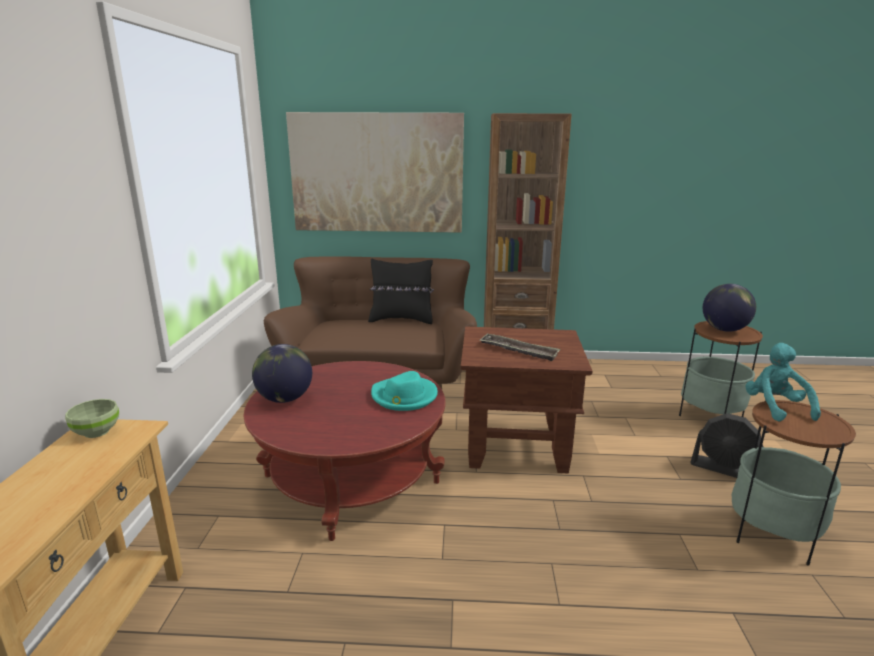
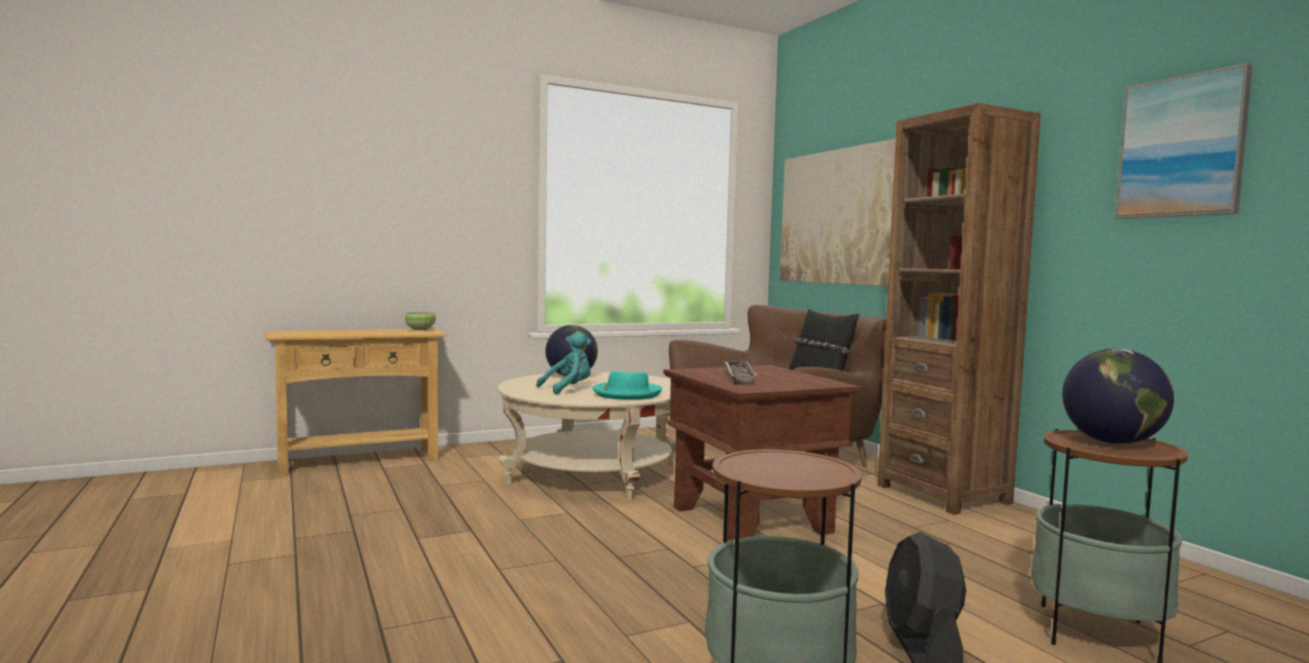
camera: 60 degrees right, 15 degrees down
(351, 479) = (593, 474): red coffee table -> beige coffee table
(643, 149) = (1181, 147): none -> picture
(775, 407) = (808, 459): turquoise plush toy -> turquoise plush toy (568, 389)

